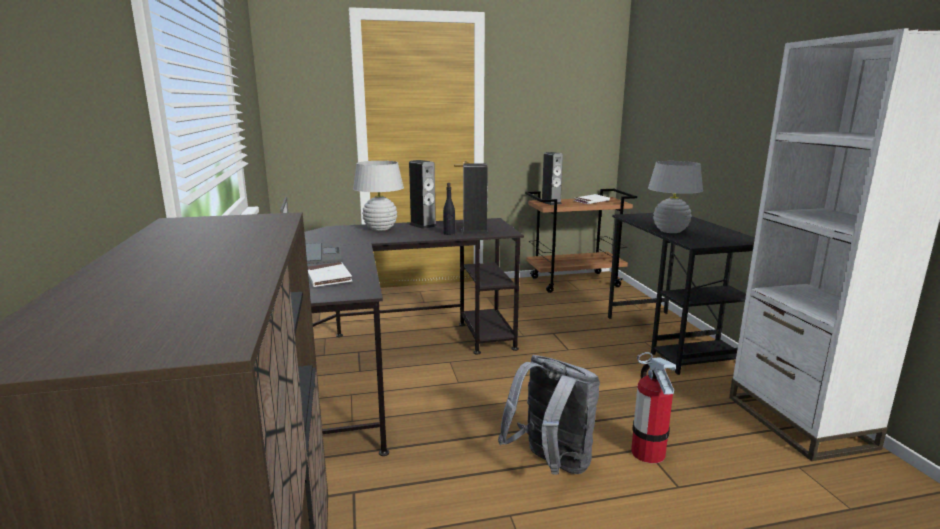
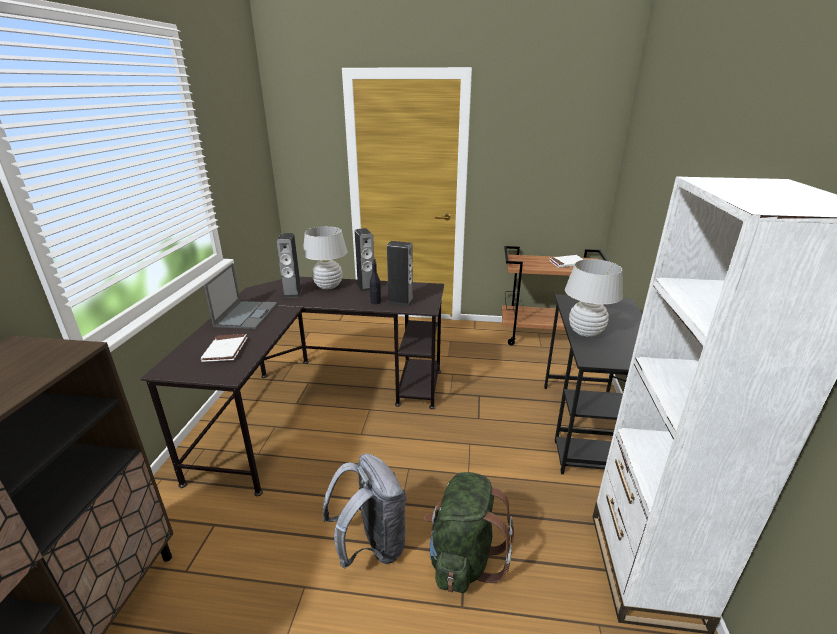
camera: 20 degrees right, 10 degrees up
(551, 202) = (524, 261): speaker -> speaker (292, 292)
(647, 452) = (463, 558): fire extinguisher -> green backpack

